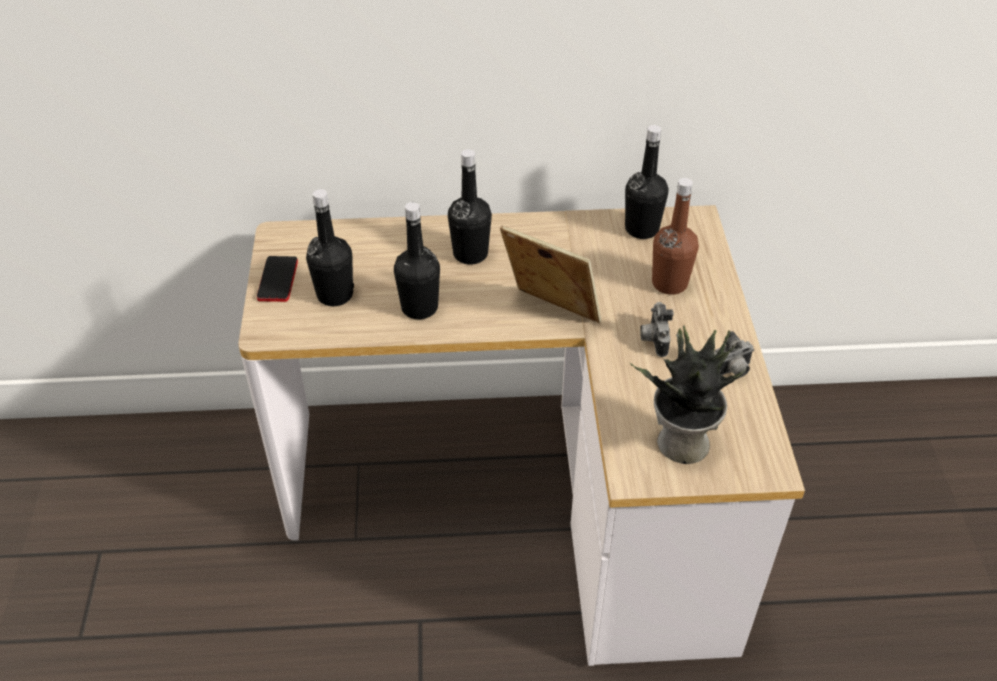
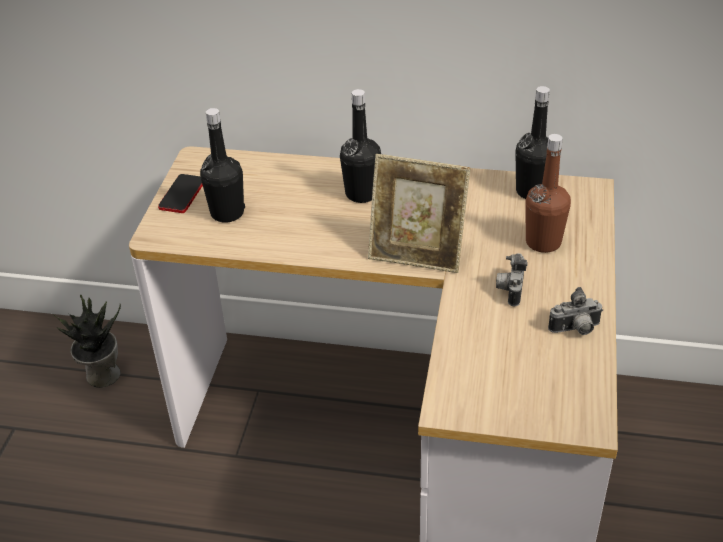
camera: 15 degrees right, 5 degrees down
(419, 307) = (298, 233): black bottle -> none
(550, 315) = (417, 255): picture frame -> picture frame turned 150 degrees clockwise
(681, 444) = (505, 387): potted plant -> potted plant (101, 375)

